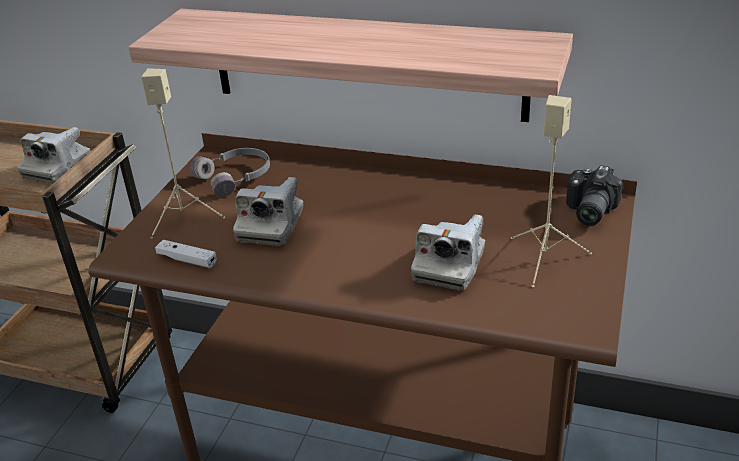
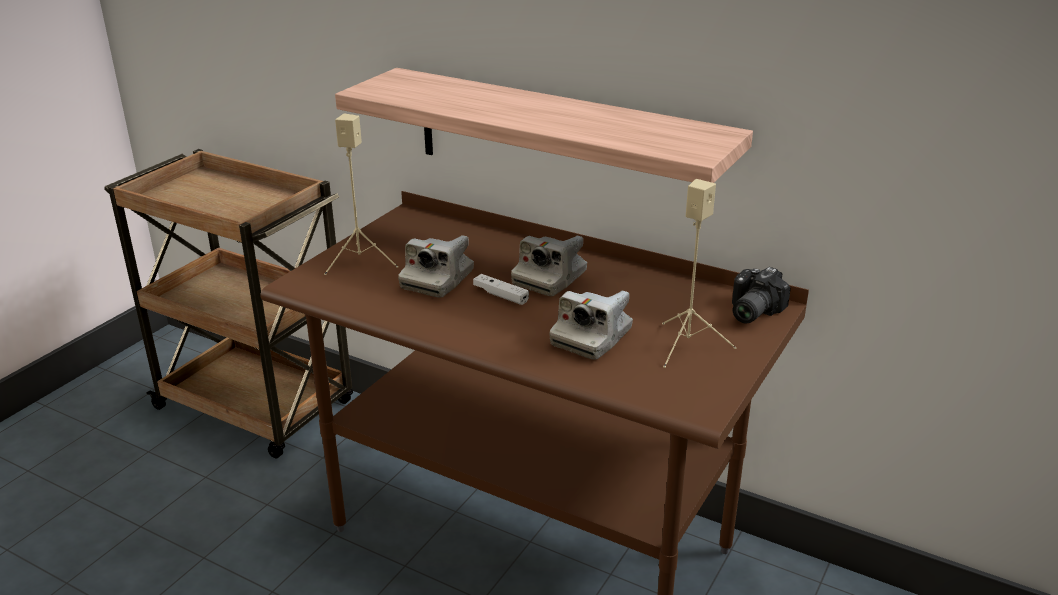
camera: 10 degrees right, 5 degrees down
(57, 168) = (263, 205): camera -> camera (550, 278)
(187, 260) = (350, 297): white game controller -> white game controller (500, 295)
(236, 177) = (421, 235): grey headphones -> none

